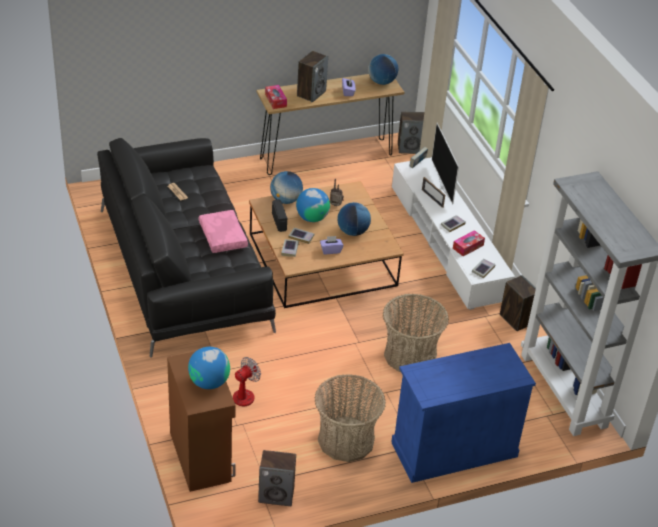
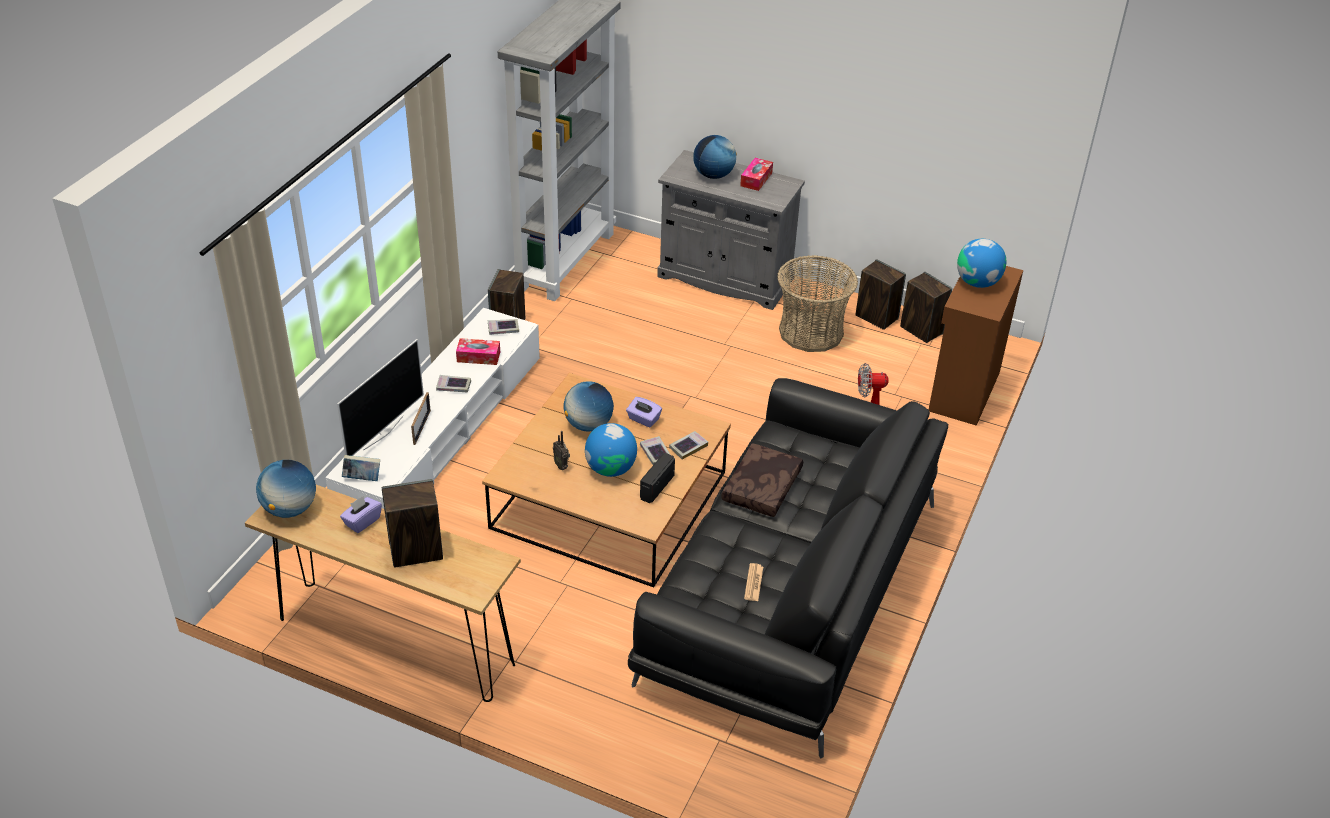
camera: 135 degrees left, 0 degrees up
(222, 236) = (763, 488): pink pillow -> brown pillow
(275, 100) = (483, 571): tissue box -> tissue box (756, 179)
(286, 200) = (611, 510): globe -> globe (713, 175)
(410, 148) = (269, 579): speaker -> speaker (876, 317)
(410, 355) = (657, 357): basket -> none
(454, 449) = (725, 278): blue cabinet -> grey cabinet

